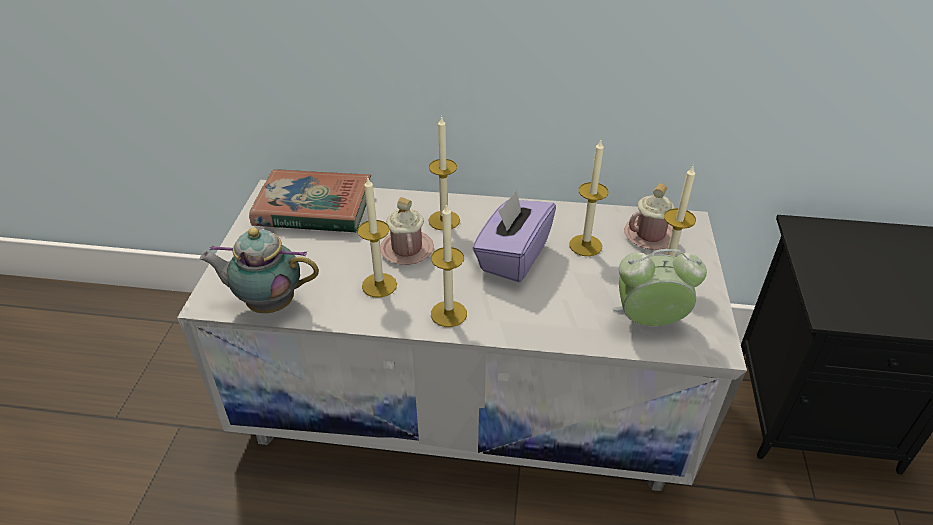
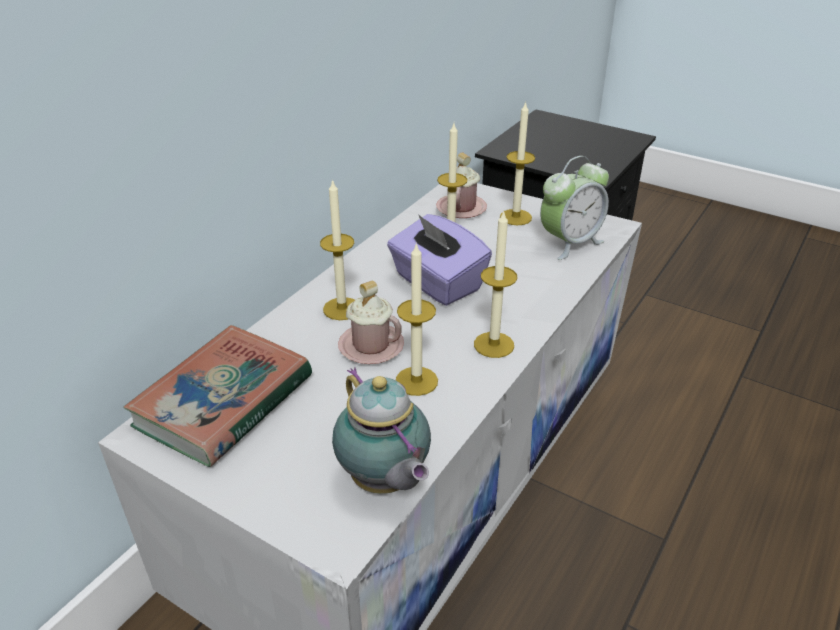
camera: 65 degrees left, 5 degrees down
(268, 303) = (384, 482): teapot -> teapot turned 60 degrees counterclockwise
(649, 322) = (569, 243): alarm clock -> alarm clock turned 150 degrees counterclockwise

